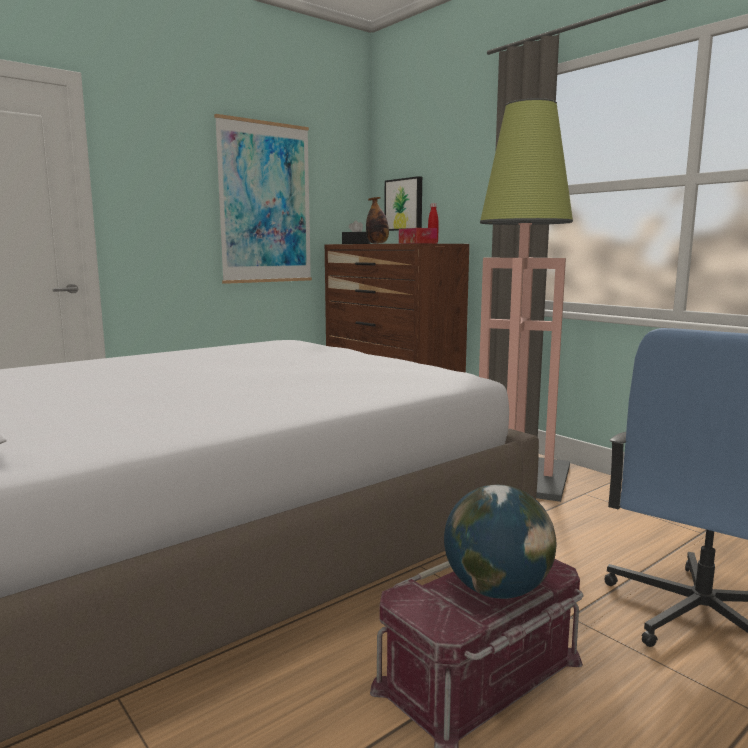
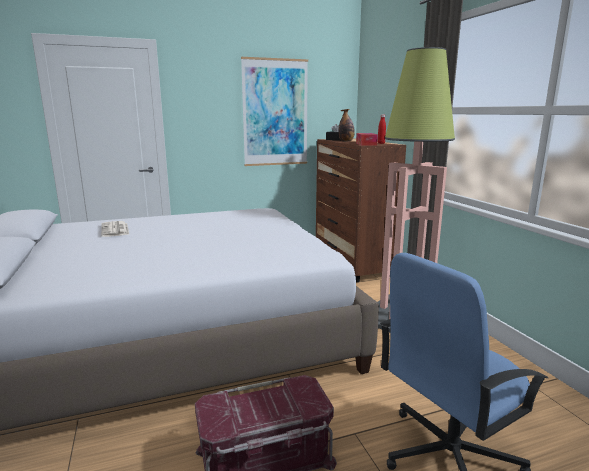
camera: 20 degrees right, 5 degrees up
(75, 374) = (115, 230): none -> newspaper
(404, 204) = (373, 112): picture -> none
(496, 590) = (268, 410): globe -> none

